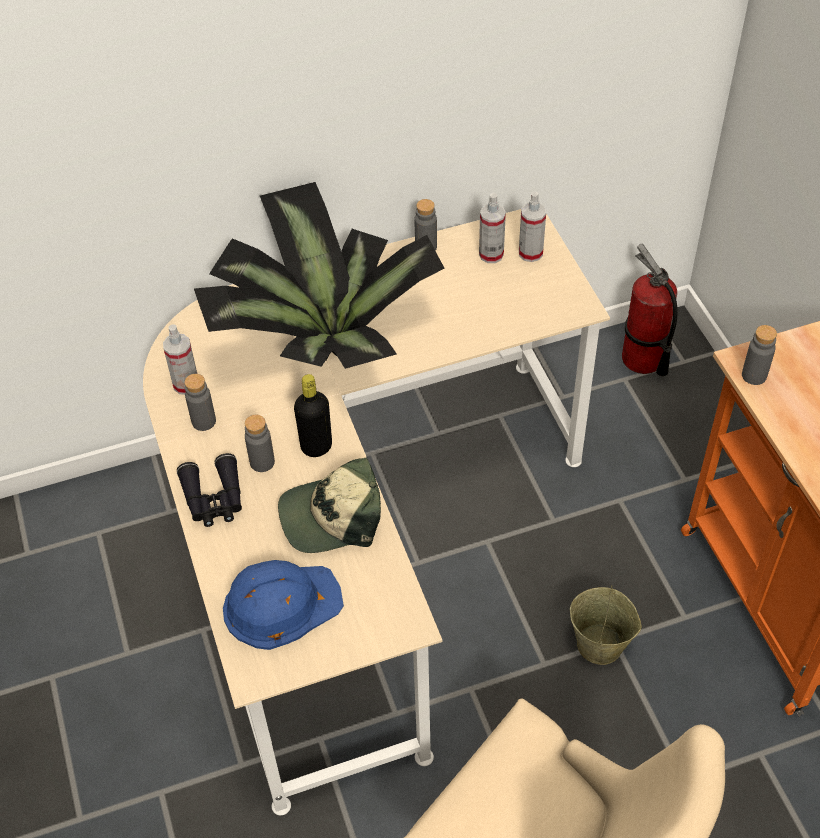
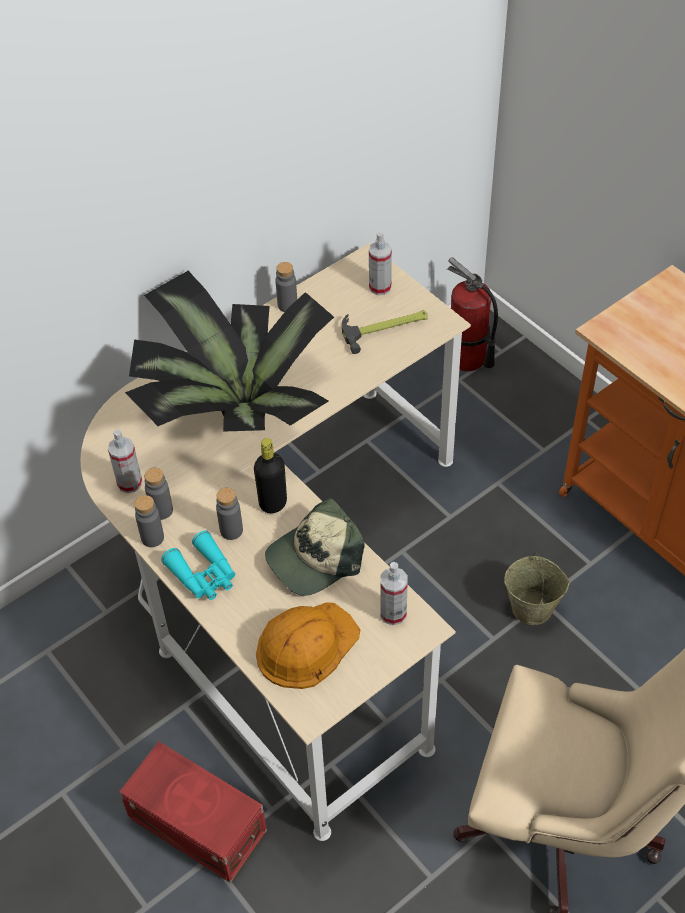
camera: 20 degrees left, 0 degrees up
(164, 750) = (197, 821): none -> red storage box
(214, 499) = (204, 575): black binoculars -> turquoise binoculars
(281, 604) = (306, 645): blue hard hat -> orange hard hat
(491, 254) = (347, 297): spray bottle -> spray bottle (393, 613)
(516, 297) = (385, 328): none -> hammer
(754, 375) = (616, 340): grey bottle -> grey bottle (152, 538)

